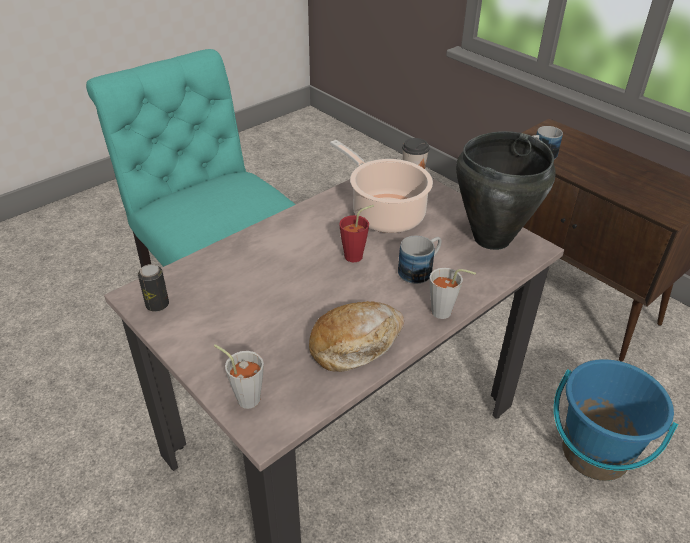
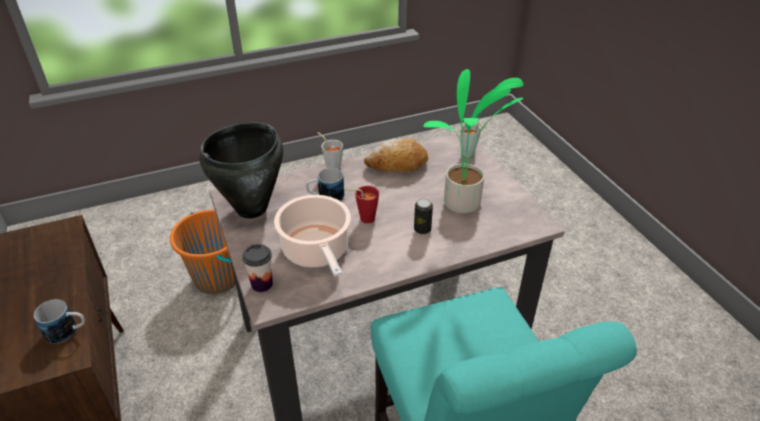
camera: 160 degrees left, 0 degrees up
(157, 305) = (522, 213): can -> can (422, 229)
(239, 300) = (464, 204): none -> potted plant
(594, 453) = (217, 277): blue bucket -> orange bucket

